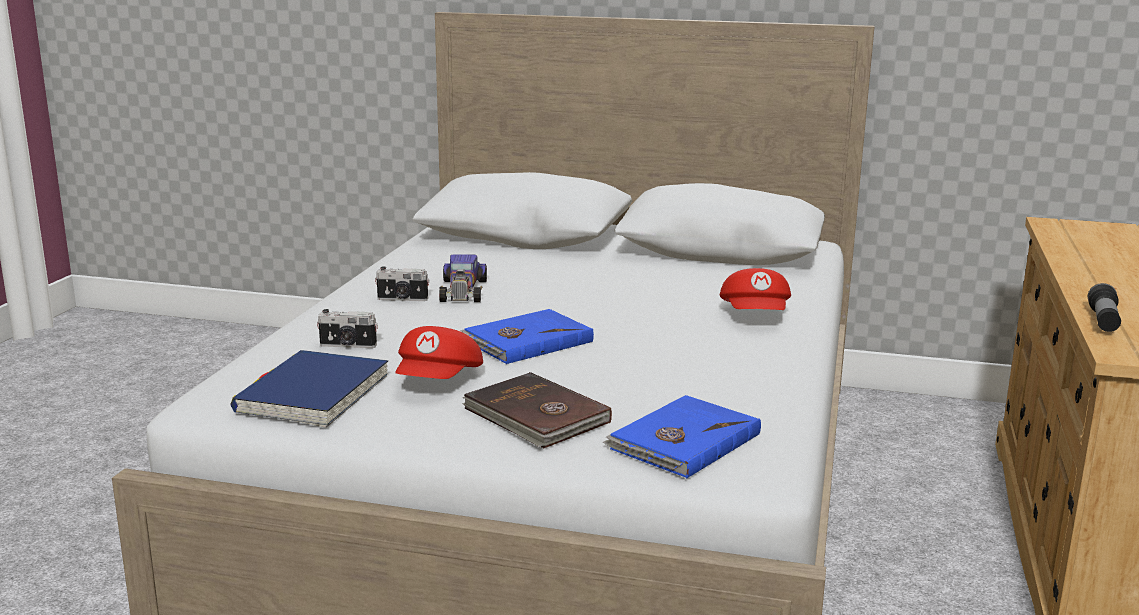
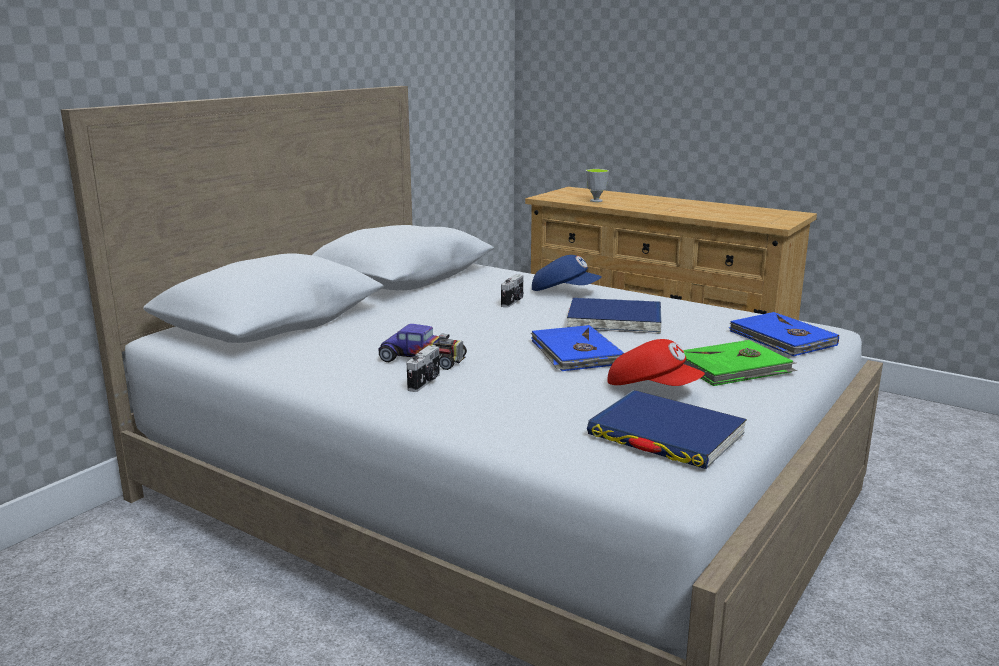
camera: 70 degrees left, 0 degrees up
(348, 345) = (544, 413): camera -> camera (513, 302)
(535, 417) = (734, 368): brown book -> green book
(663, 348) = (614, 320): none -> blue book
(756, 316) = (564, 291): red cap -> blue cap
(1085, 246) = (596, 201): none -> cup
(1103, 321) = (728, 219): flashlight -> none

